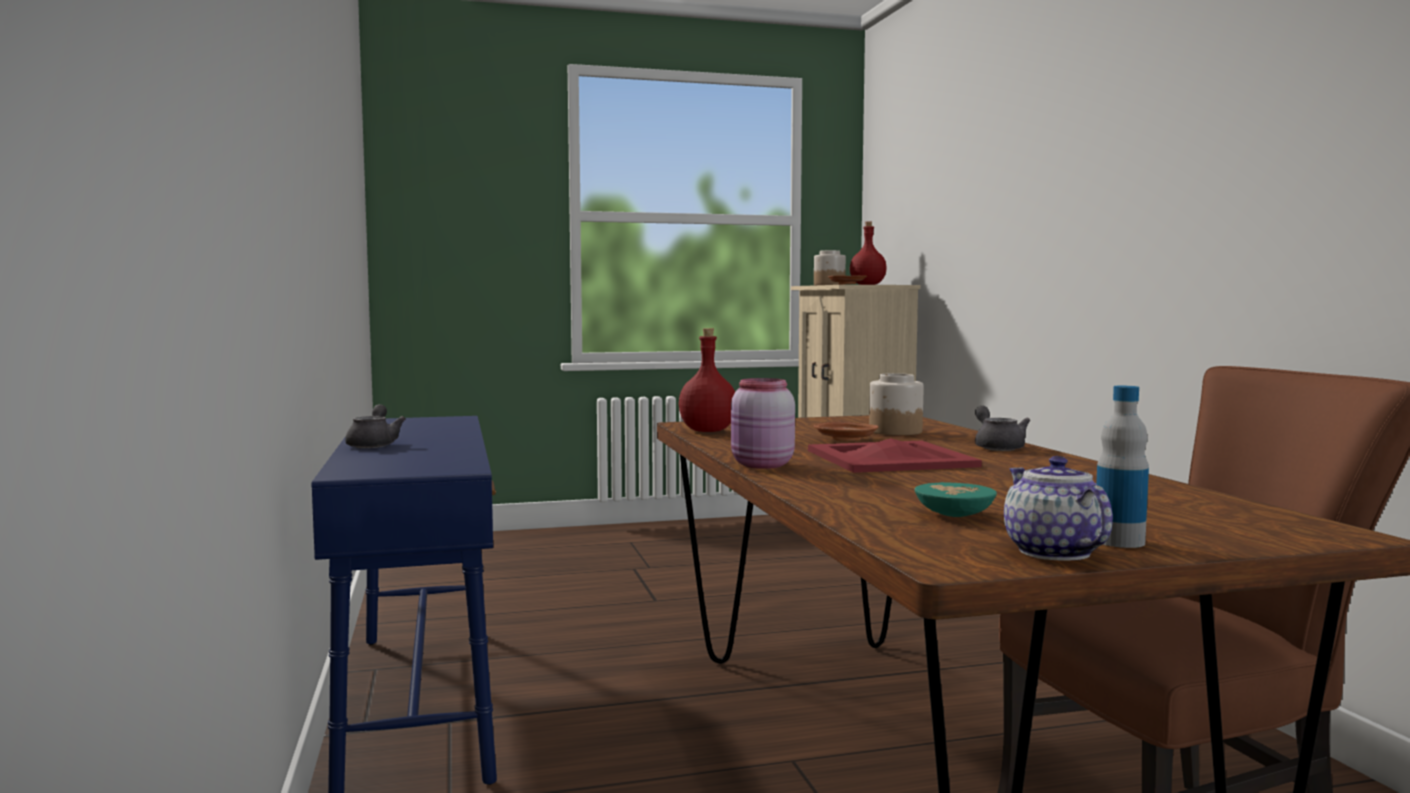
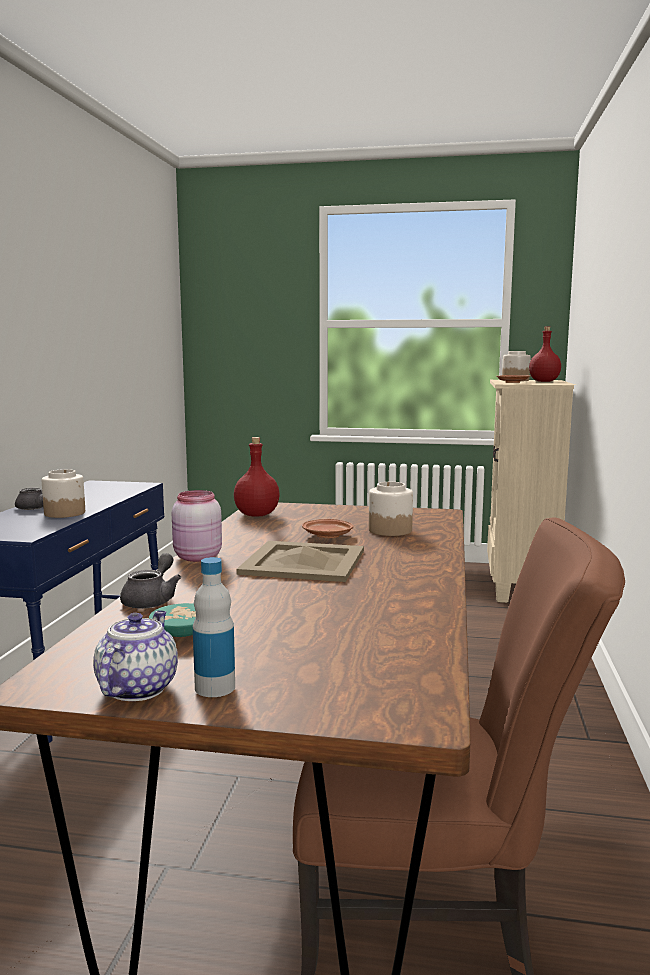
camera: 25 degrees right, 5 degrees up
(441, 447) = (65, 513): none -> jar
(888, 458) = (303, 561): red tray -> beige tray
(997, 447) = (422, 559): grey teapot -> grey teapot (152, 600)

